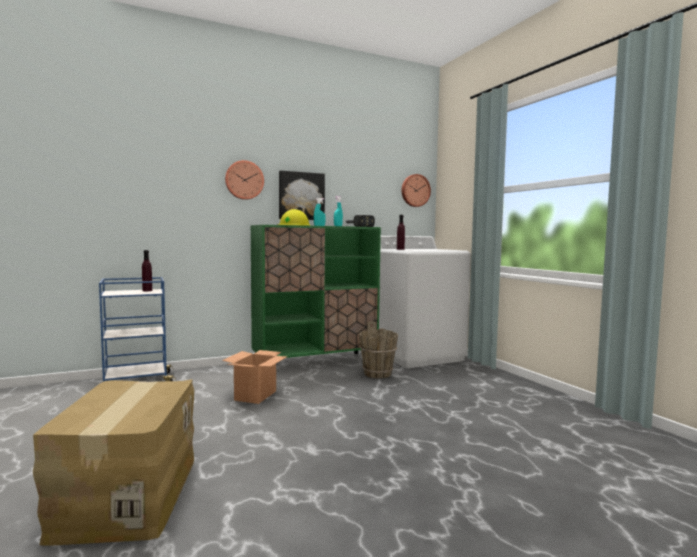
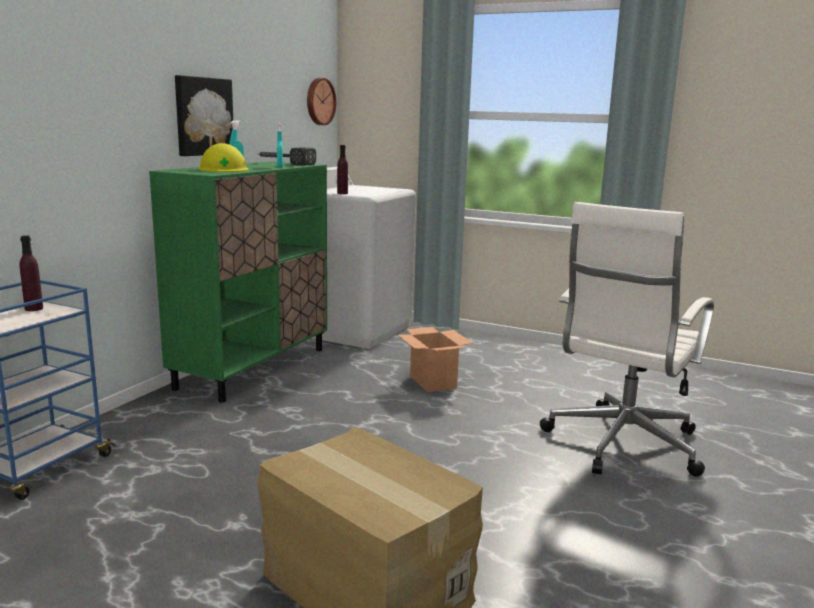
camera: 40 degrees left, 10 degrees up
(244, 180) = (130, 92): wall clock -> none
(255, 395) = (266, 432): cardboard box -> cardboard box (432, 381)
(378, 374) = (353, 364): brown bucket -> none
(493, 487) = (621, 444): none -> white office chair

